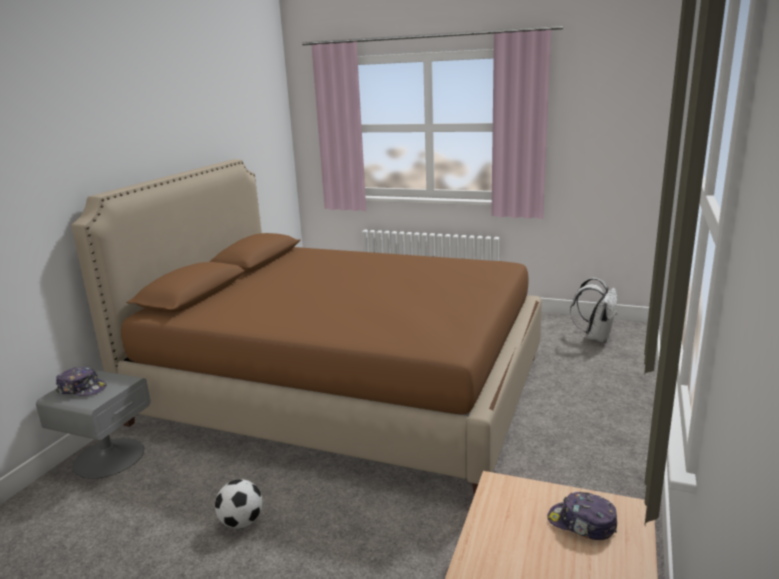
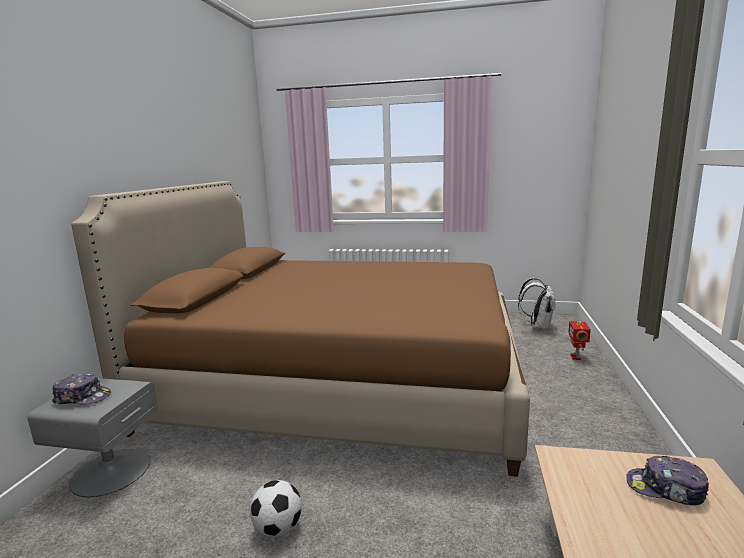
camera: 10 degrees left, 5 degrees down
(621, 378) = (576, 357): none -> toy robot

